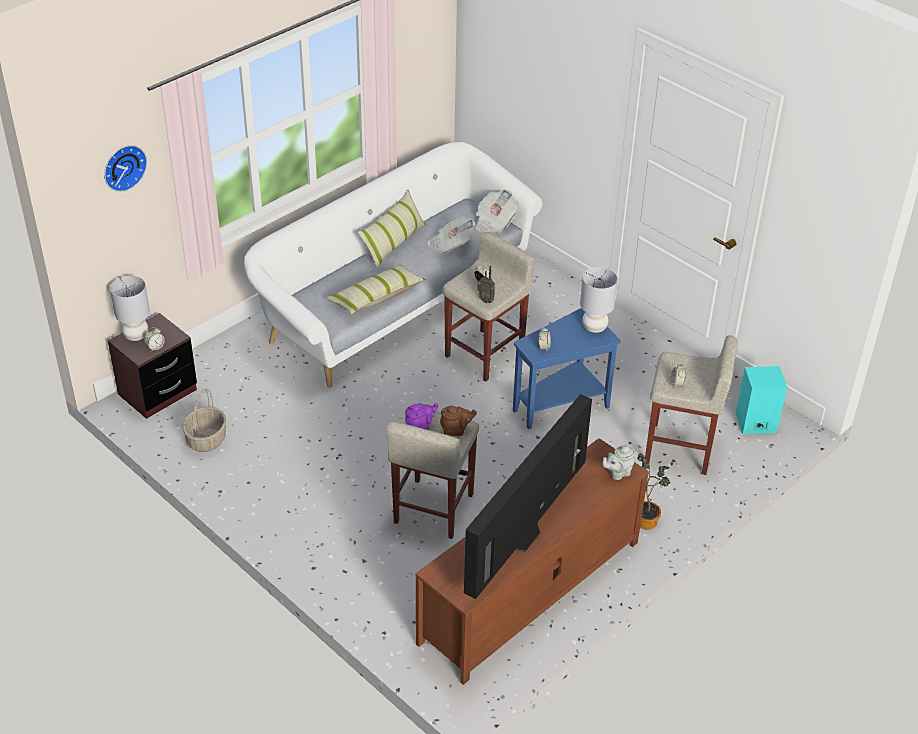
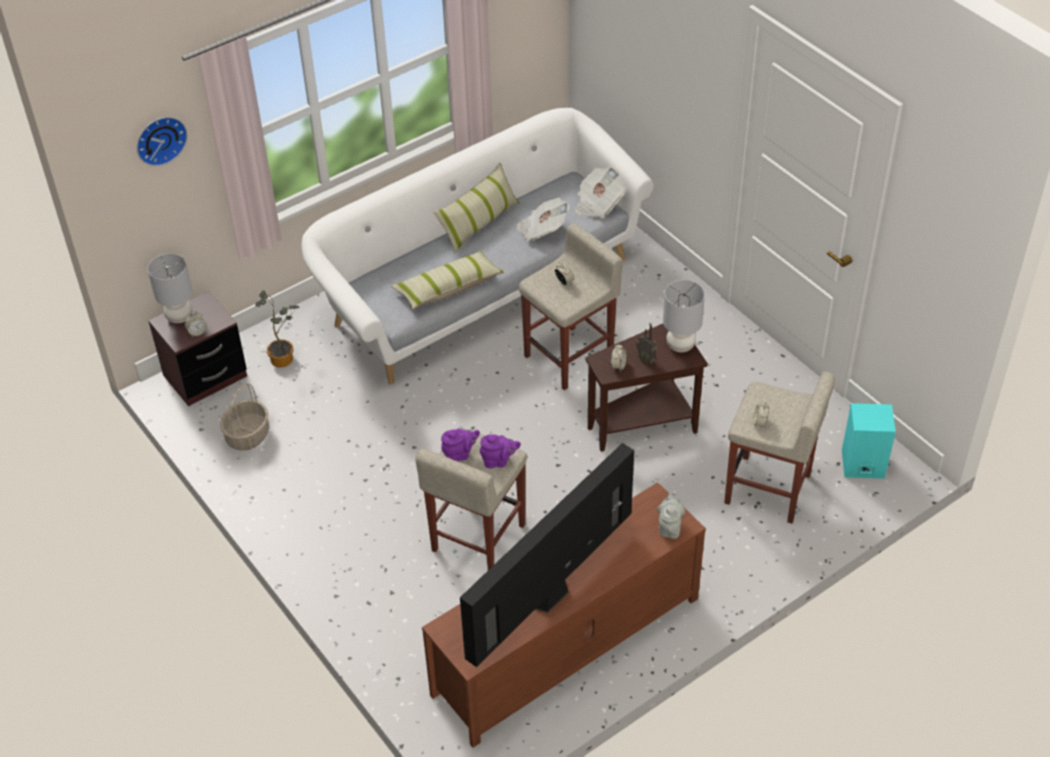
camera: 10 degrees right, 5 degrees up
(456, 431) = (498, 461): brown teapot -> purple teapot
(486, 300) = (564, 304): radio -> radio (646, 359)
(562, 404) = (644, 424): blue side table -> brown side table
(617, 473) = (669, 527): grey teapot -> grey teapot turned 120 degrees clockwise
(648, 519) = (715, 571): potted plant -> potted plant (285, 358)

